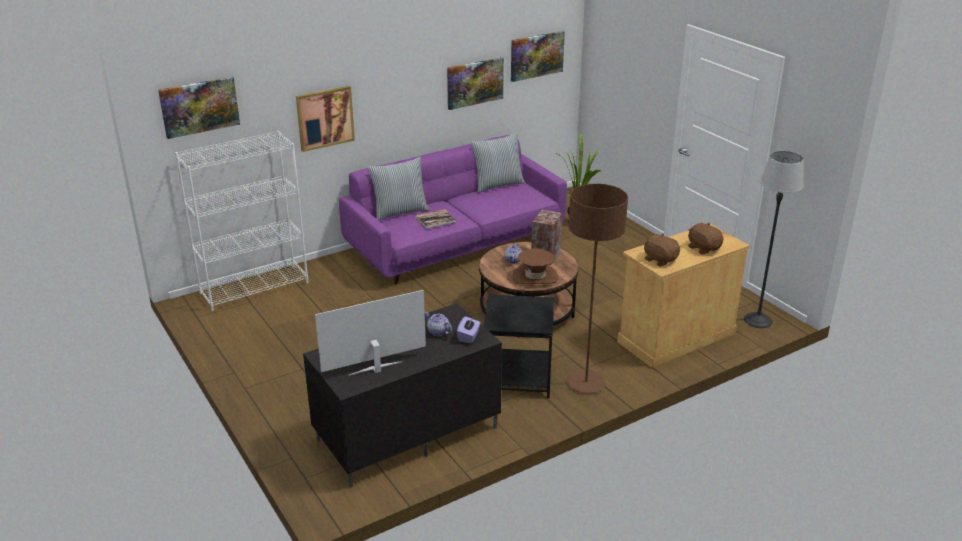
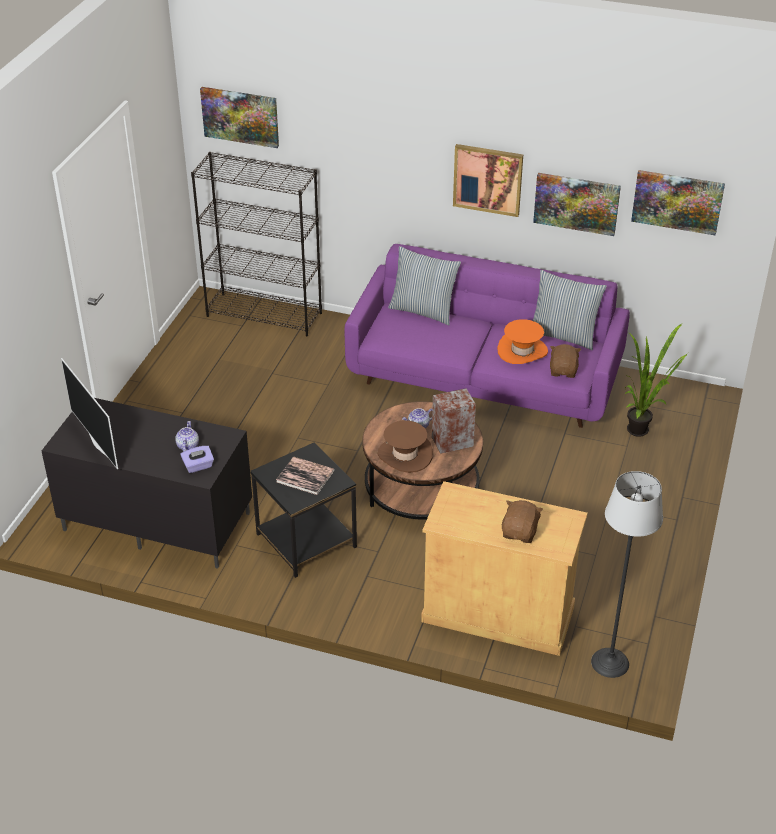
camera: 50 degrees right, 10 degrees up
(255, 288) = (265, 314): white bookcase -> black bookcase
(325, 118) = (375, 175): picture -> picture (488, 179)
(376, 369) = (99, 444): television -> television turned 150 degrees counterclockwise
(435, 219) = (435, 338): book -> book (305, 476)
(493, 200) = (522, 351): none -> orange hat
(586, 383) = (344, 589): brown floor lamp -> none
(660, 260) = (456, 513): brown plush toy -> brown plush toy (563, 371)

